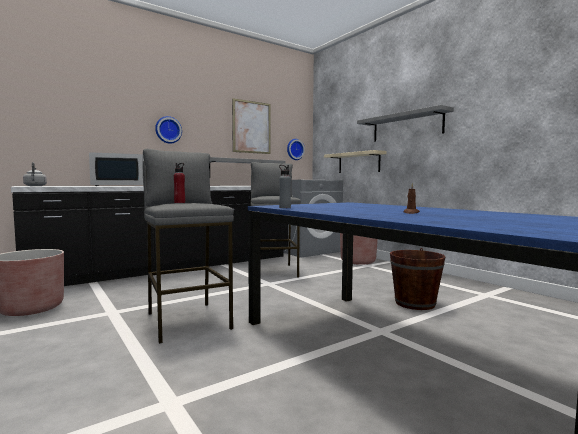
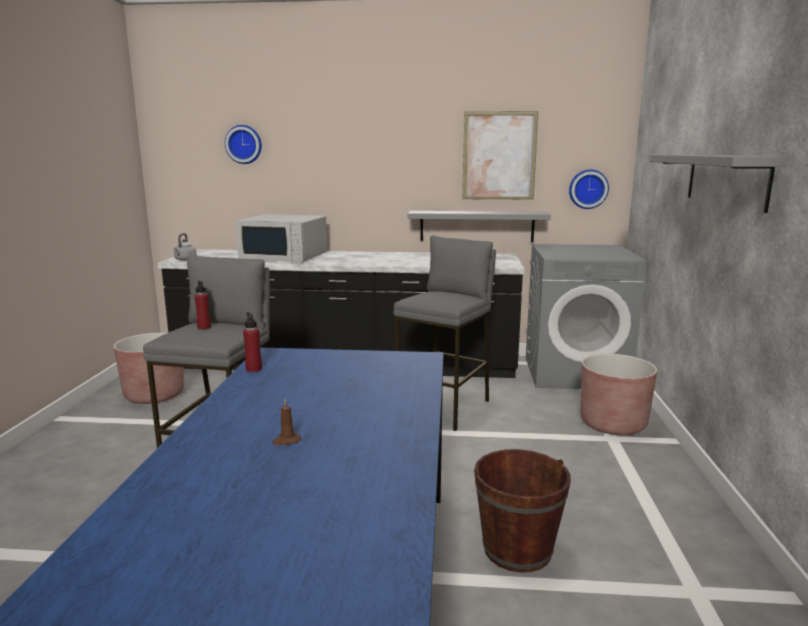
camera: 40 degrees right, 10 degrees up
(168, 130) = (361, 172): wall clock -> wall clock (244, 144)
(284, 207) = (254, 369): grey bottle -> red bottle
(358, 162) = (669, 233): beige shelf -> none

